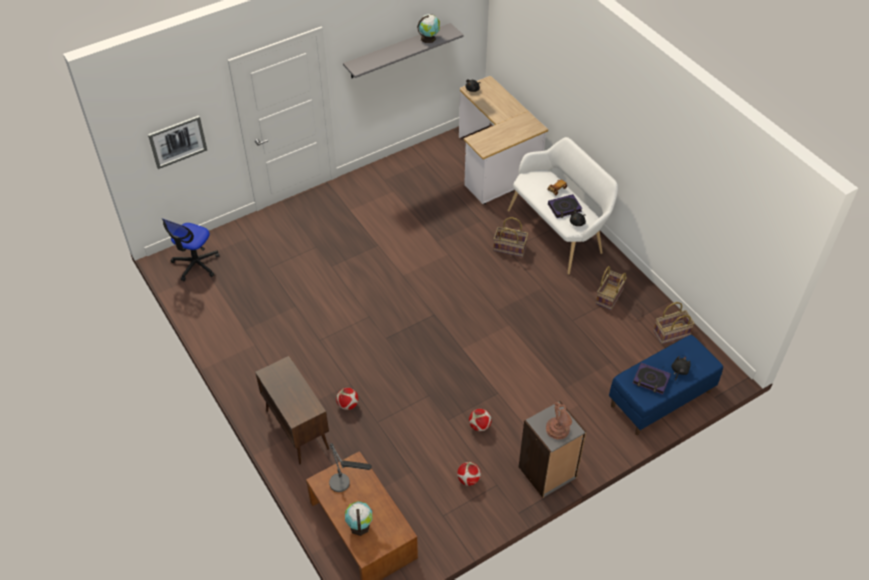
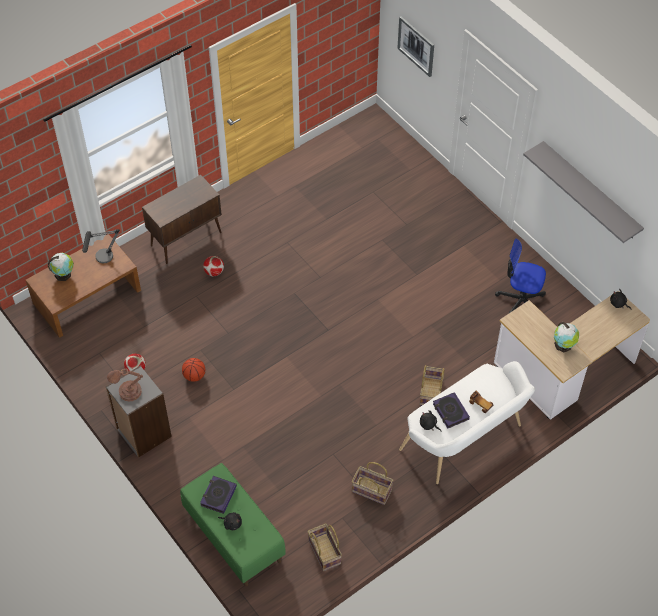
camera: 85 degrees right, 5 degrees up
(196, 264) = (370, 138): office chair -> office chair (520, 301)
(429, 38) = (607, 210): globe -> globe (563, 345)
(479, 426) = (194, 376): football -> basketball
(660, 399) = (233, 536): blue bench -> green bench

